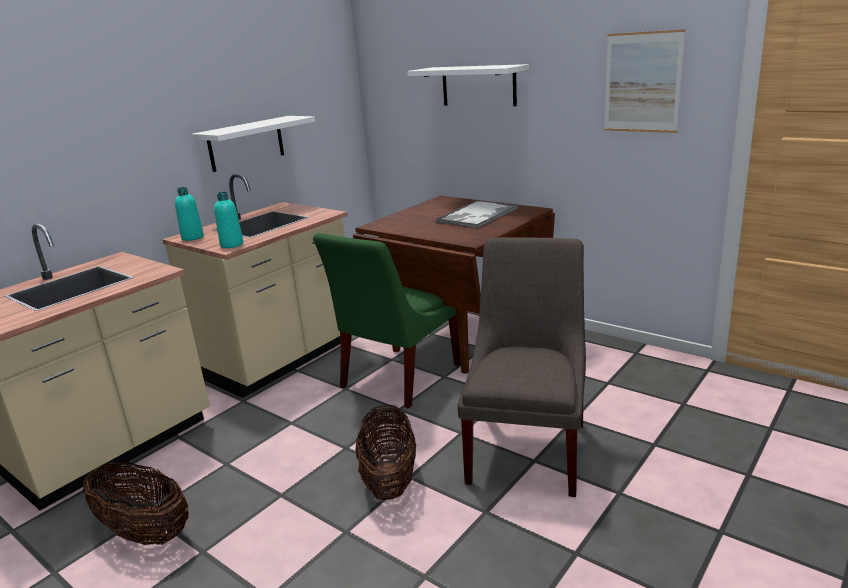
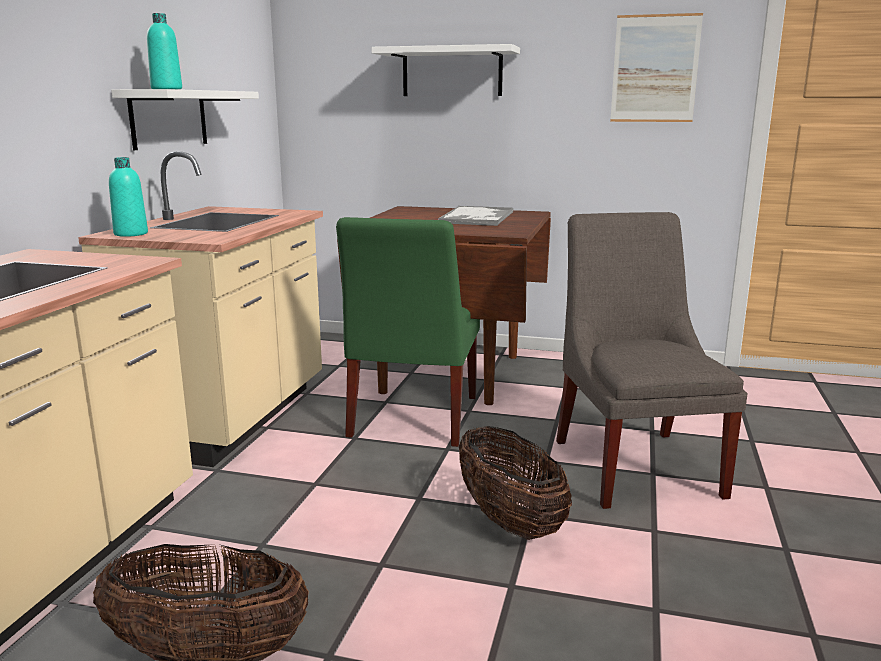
camera: 25 degrees left, 5 degrees down
(232, 245) = (212, 237): turquoise bottle -> turquoise bottle (166, 89)

